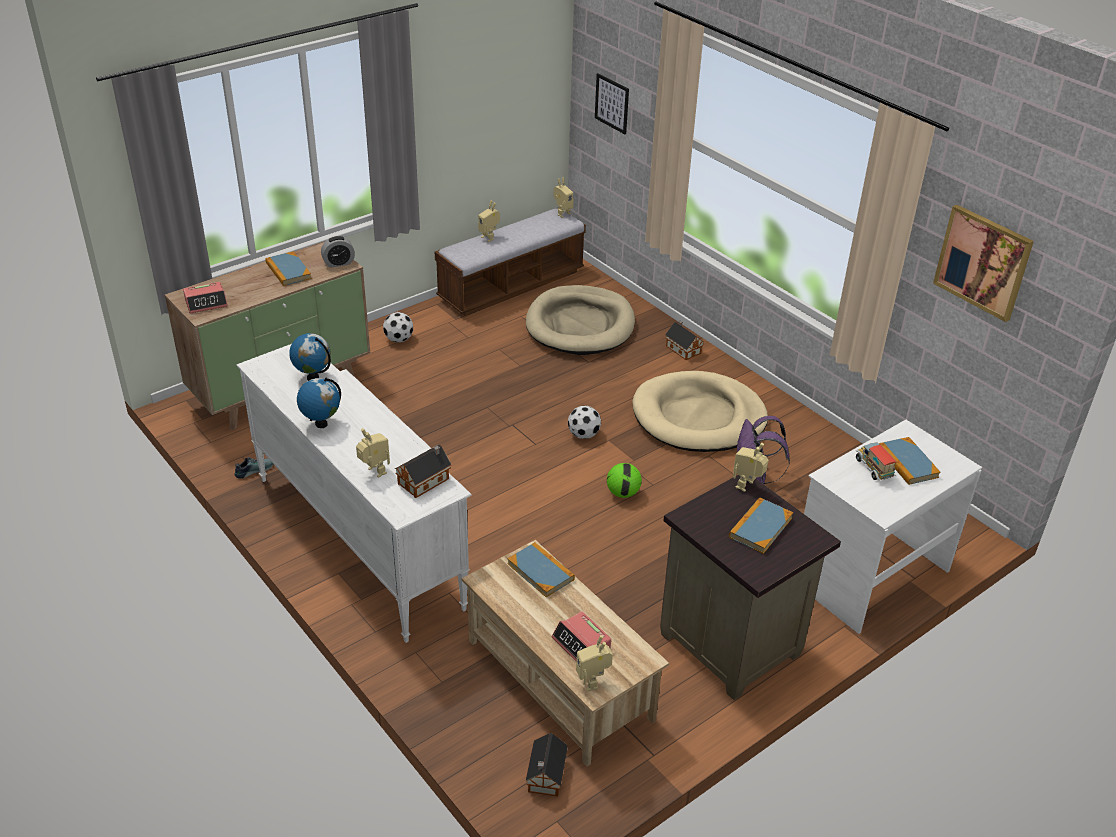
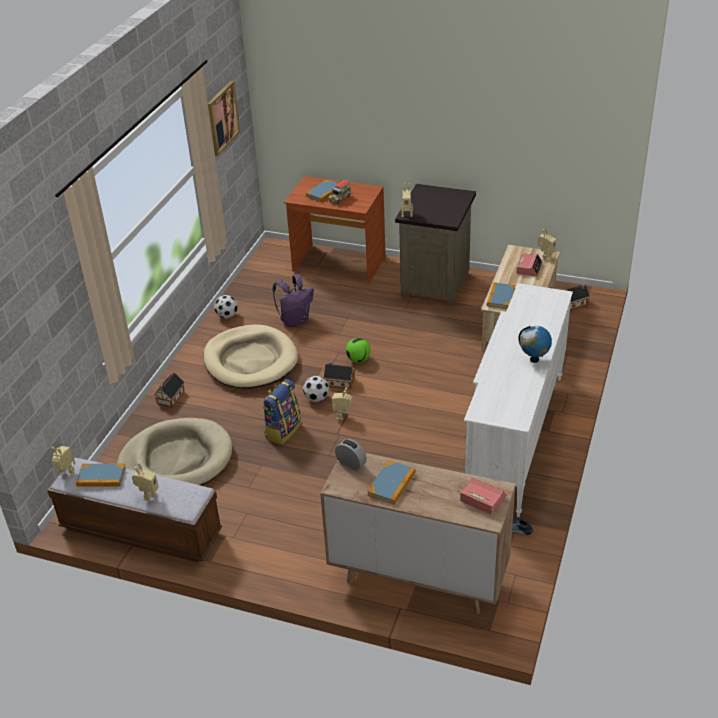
camera: 120 degrees left, 0 degrees up
(313, 377) = (498, 389): globe -> none
(374, 472) = (545, 319): toy robot -> toy robot (343, 416)
(399, 339) = (285, 552): football -> football (227, 315)
(425, 480) = (528, 300): toy house -> toy house (339, 381)
(555, 394) = (282, 430): none -> backpack
(612, 103) = (33, 341): picture -> none
(760, 527) = (433, 202): book -> book (101, 477)
(869, 574) = (338, 264): white desk -> brown desk

